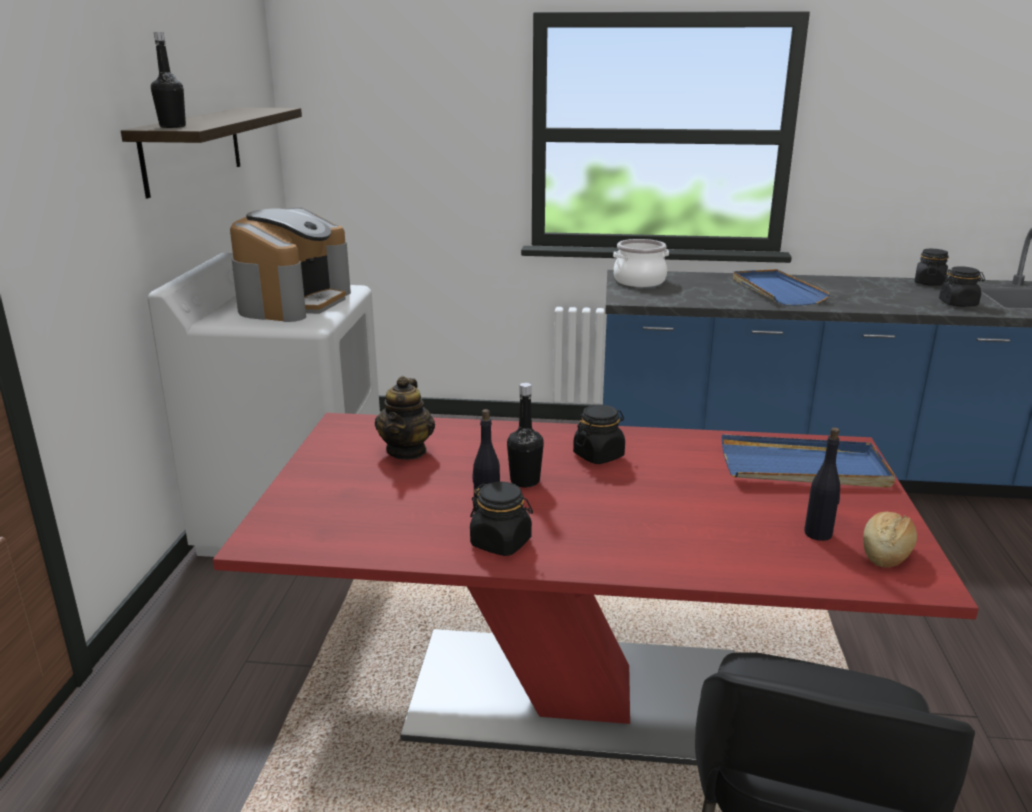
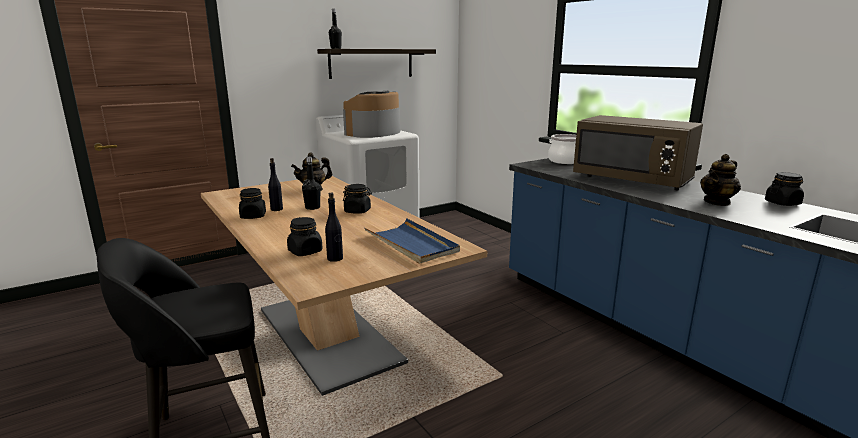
camera: 50 degrees right, 5 degrees down
(294, 302) = (373, 133): coffee machine -> coffee machine turned 150 degrees clockwise
(577, 697) = (328, 335): red dining table -> beige dining table
(776, 291) = (632, 180): blue tray -> brown microwave
(886, 552) = (334, 274): bread -> none
(902, 297) = (717, 202): none -> teapot
(958, 304) = (753, 215): black jar -> black jar (305, 251)

